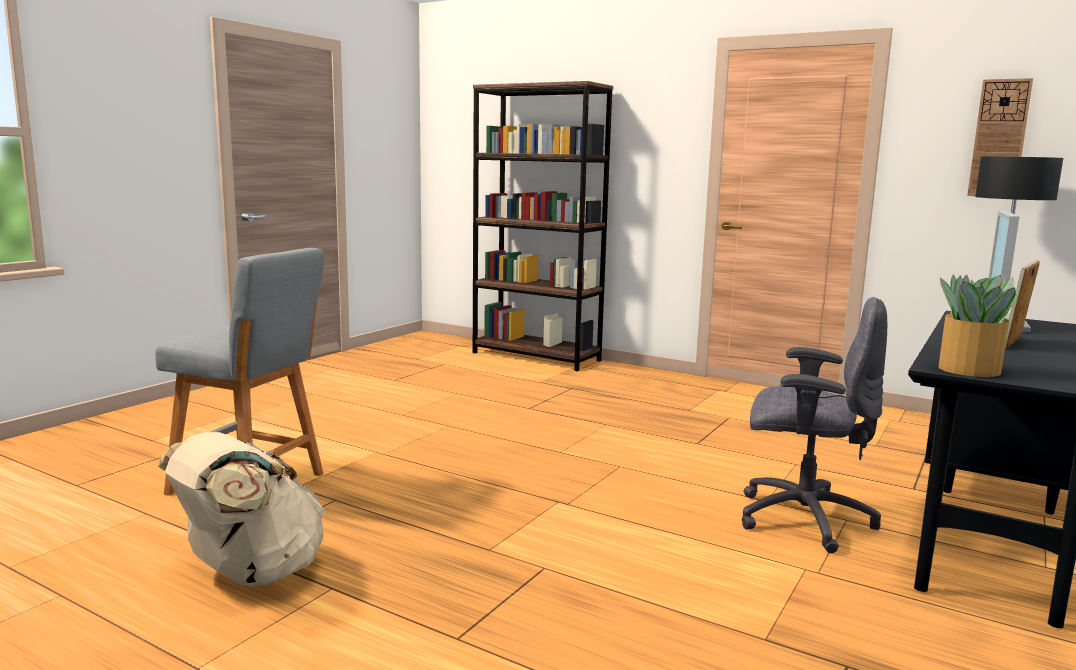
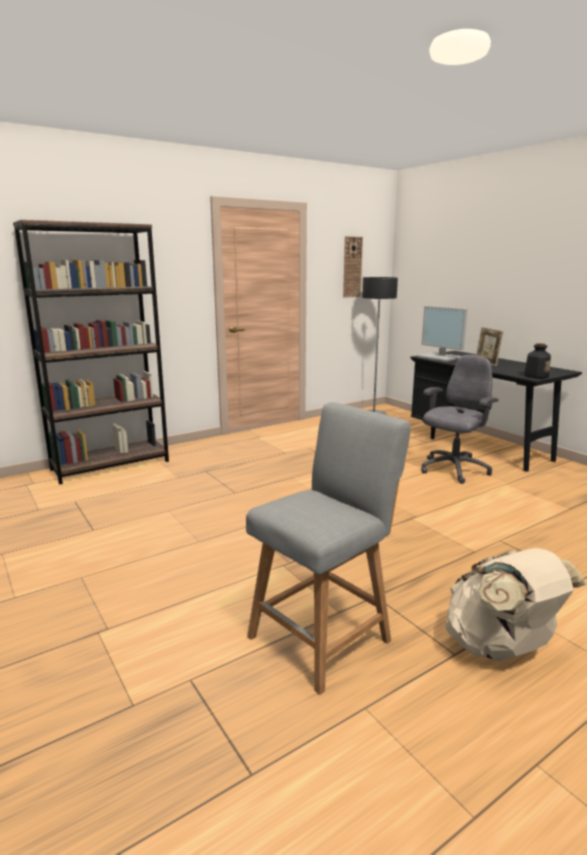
camera: 65 degrees left, 5 degrees up
(967, 369) = (536, 376): potted plant -> bottle

